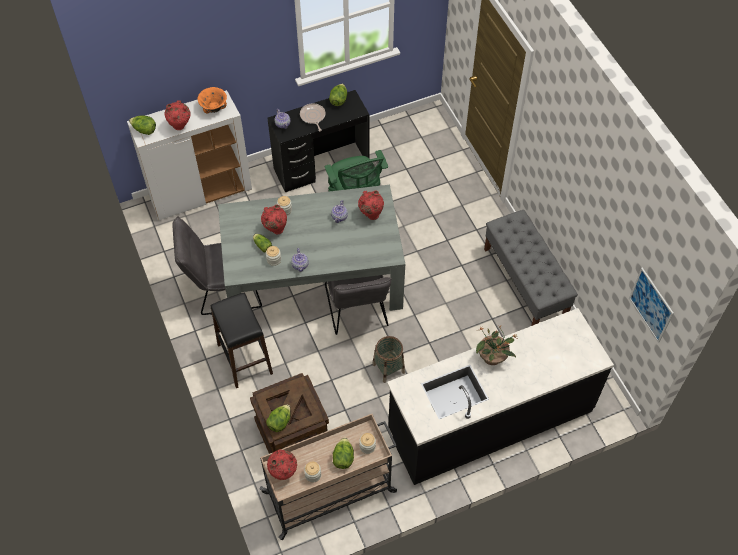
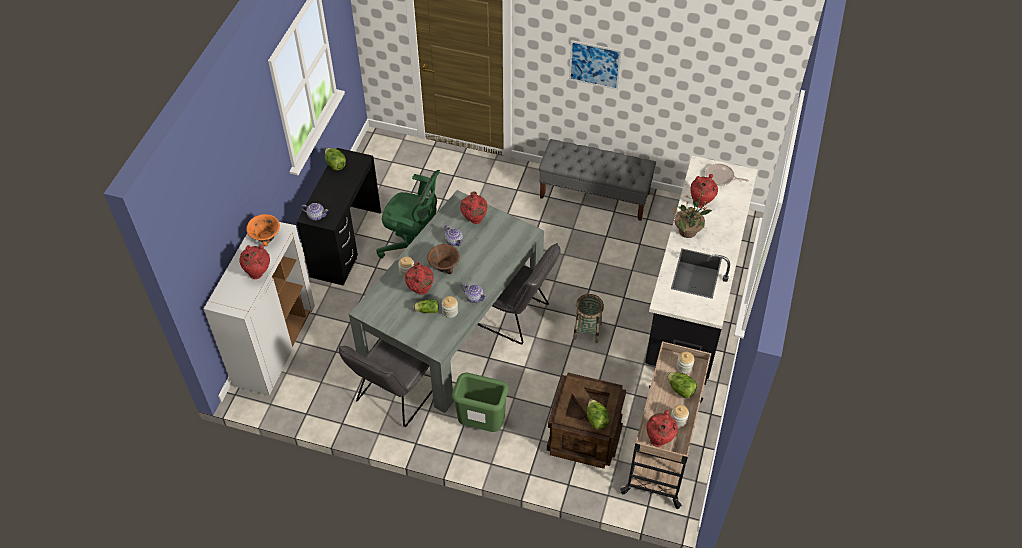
camera: 50 degrees left, 5 degrees down
(144, 130) = (230, 302): lettuce -> none
(245, 359) = (482, 424): black stool -> green trash can
(311, 228) = (444, 266): none -> brown bowl
(313, 117) = (332, 191): frying pan -> frying pan (721, 177)
(532, 347) = (701, 203): none -> red vase
(651, 305) = (753, 101): picture -> picture (594, 64)

